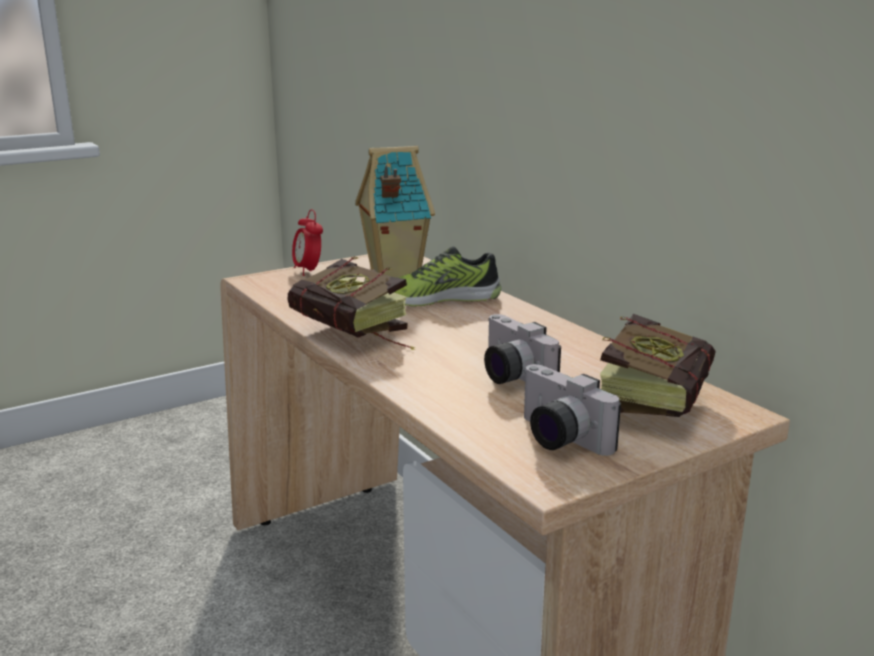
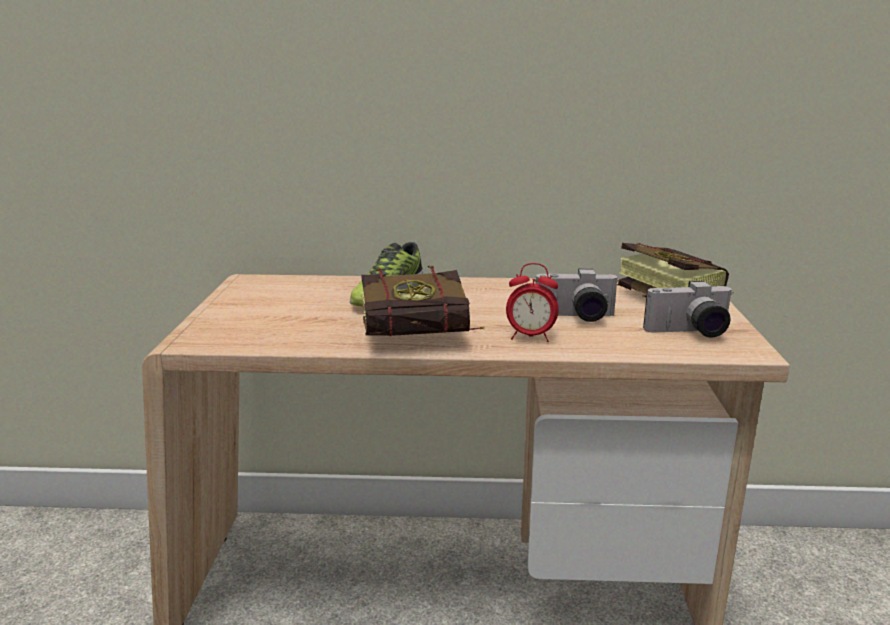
camera: 55 degrees left, 0 degrees up
(308, 271) = (219, 317): alarm clock -> alarm clock (530, 337)
(393, 272) = (292, 292): toy house -> none

